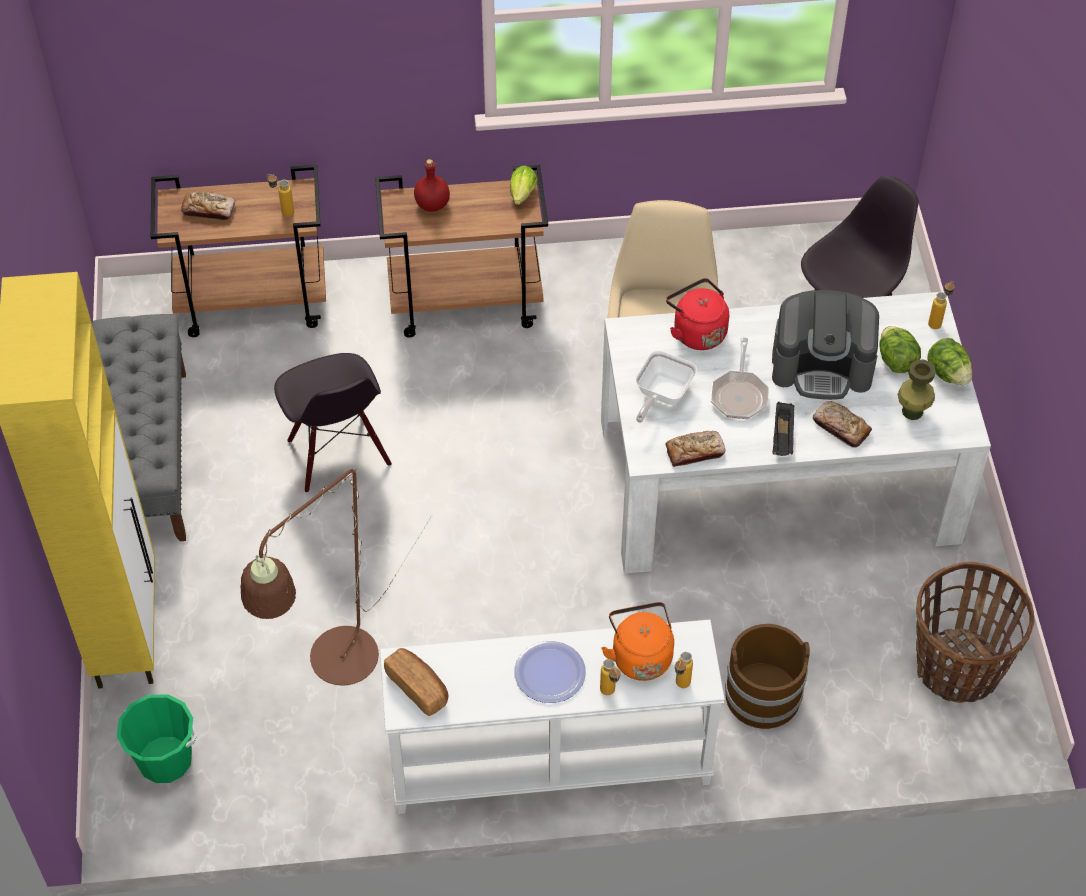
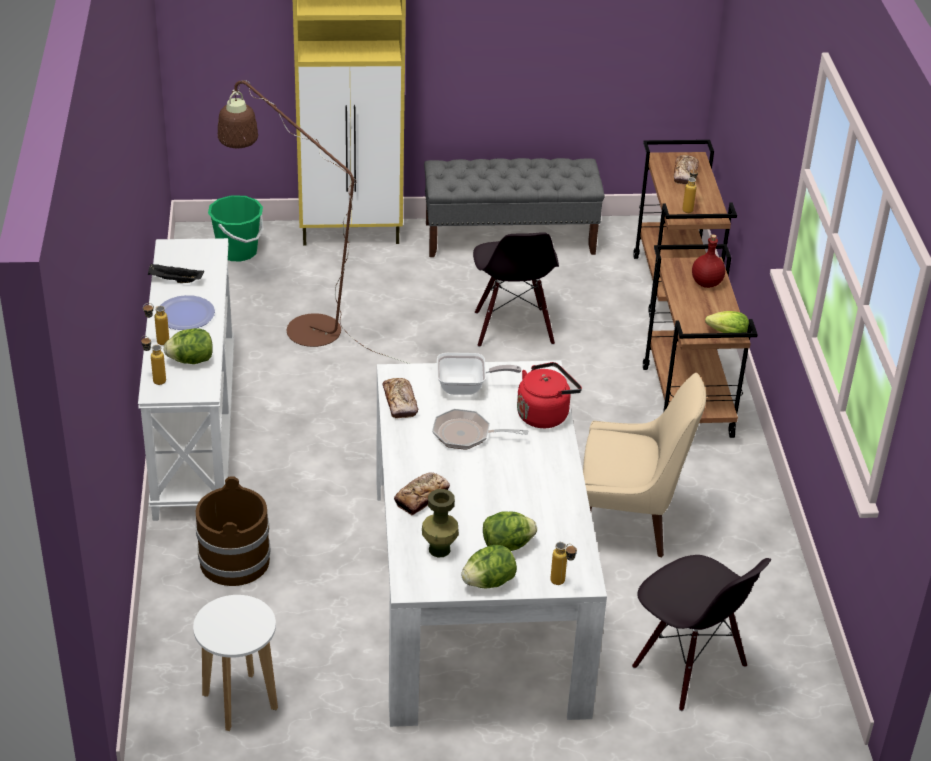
camera: 90 degrees right, 15 degrees down
(337, 454) = (512, 328): black chair -> black chair turned 75 degrees counterclockwise
(418, 687) = (188, 253): bread -> none
(640, 655) = (191, 360): orange kettle -> lettuce
(661, 395) = (467, 387): frying pan -> frying pan turned 150 degrees clockwise
(783, 437) = (413, 458): black tray -> black tray (175, 280)
(822, 366) = (501, 492): coffee machine -> none
(957, 668) = (239, 702): basket -> white stool

